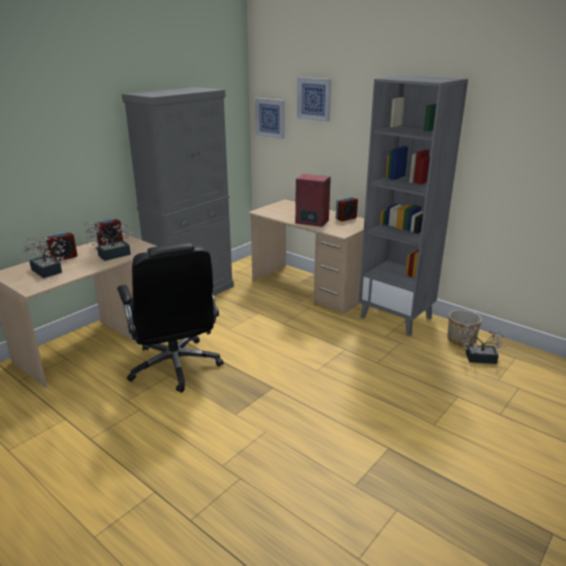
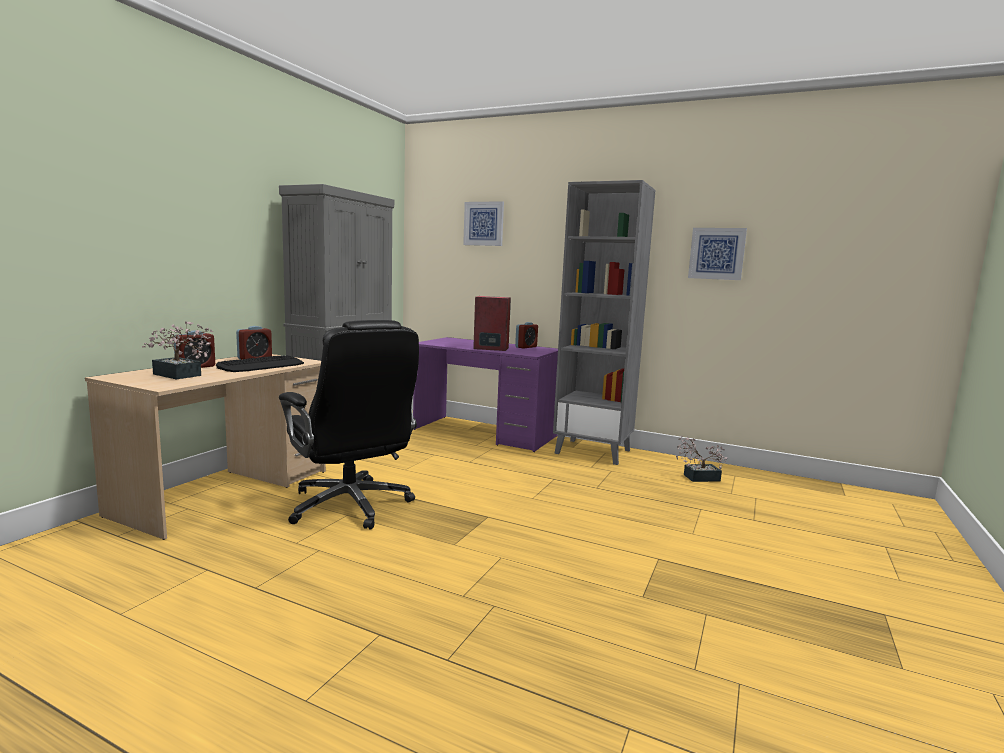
camera: 15 degrees left, 15 degrees down
(110, 255) = (261, 365): potted plant -> keyboard
(270, 118) = (430, 248): picture -> picture (716, 253)
(311, 288) = (485, 433): beige desk -> purple desk
(461, 340) = (672, 465): planter -> none

